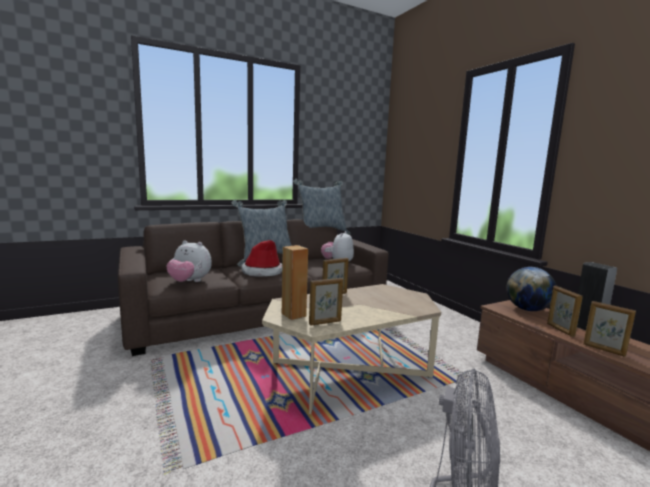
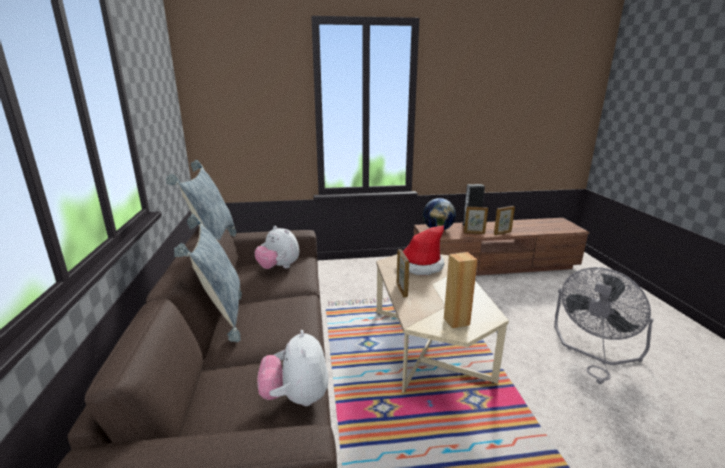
camera: 70 degrees left, 10 degrees up
(189, 282) = (296, 398): plush toy -> plush toy turned 135 degrees clockwise
(262, 272) = (284, 324): hat -> hat (420, 265)
(325, 323) = (477, 308): picture frame -> none

